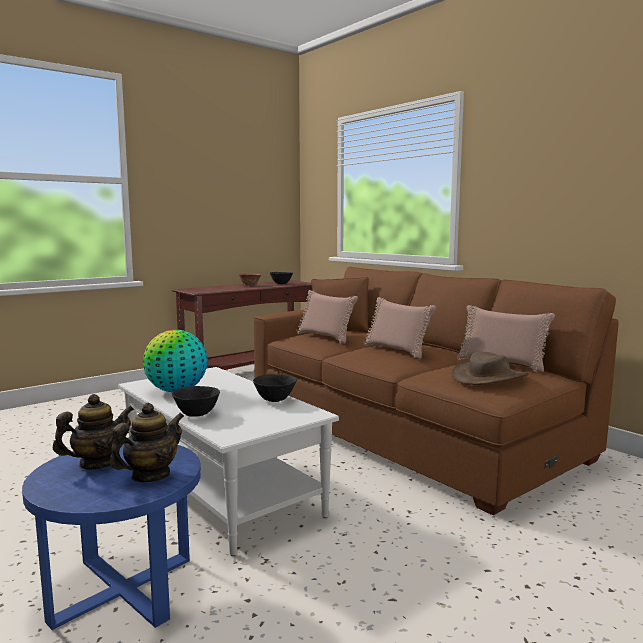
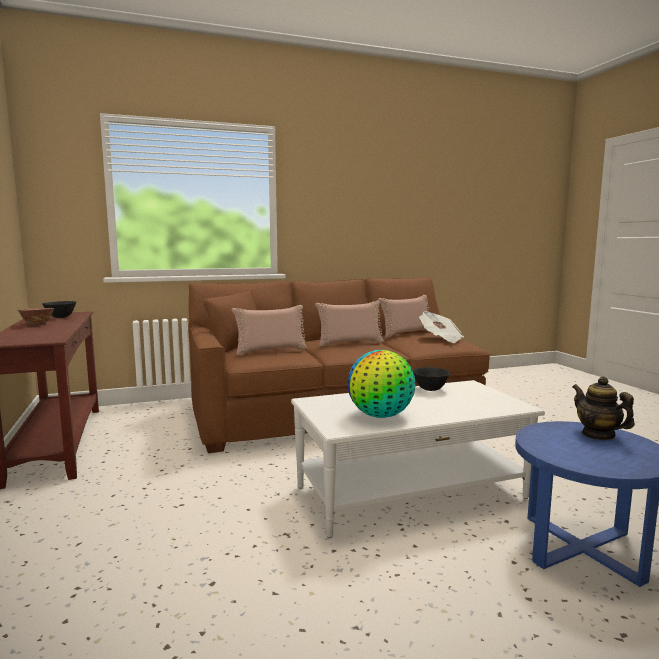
camera: 70 degrees left, 0 degrees up
(97, 463) = (578, 451): teapot -> none
(196, 414) = (462, 412): black bowl -> none
(489, 377) = (441, 339): brown hat -> newspaper

